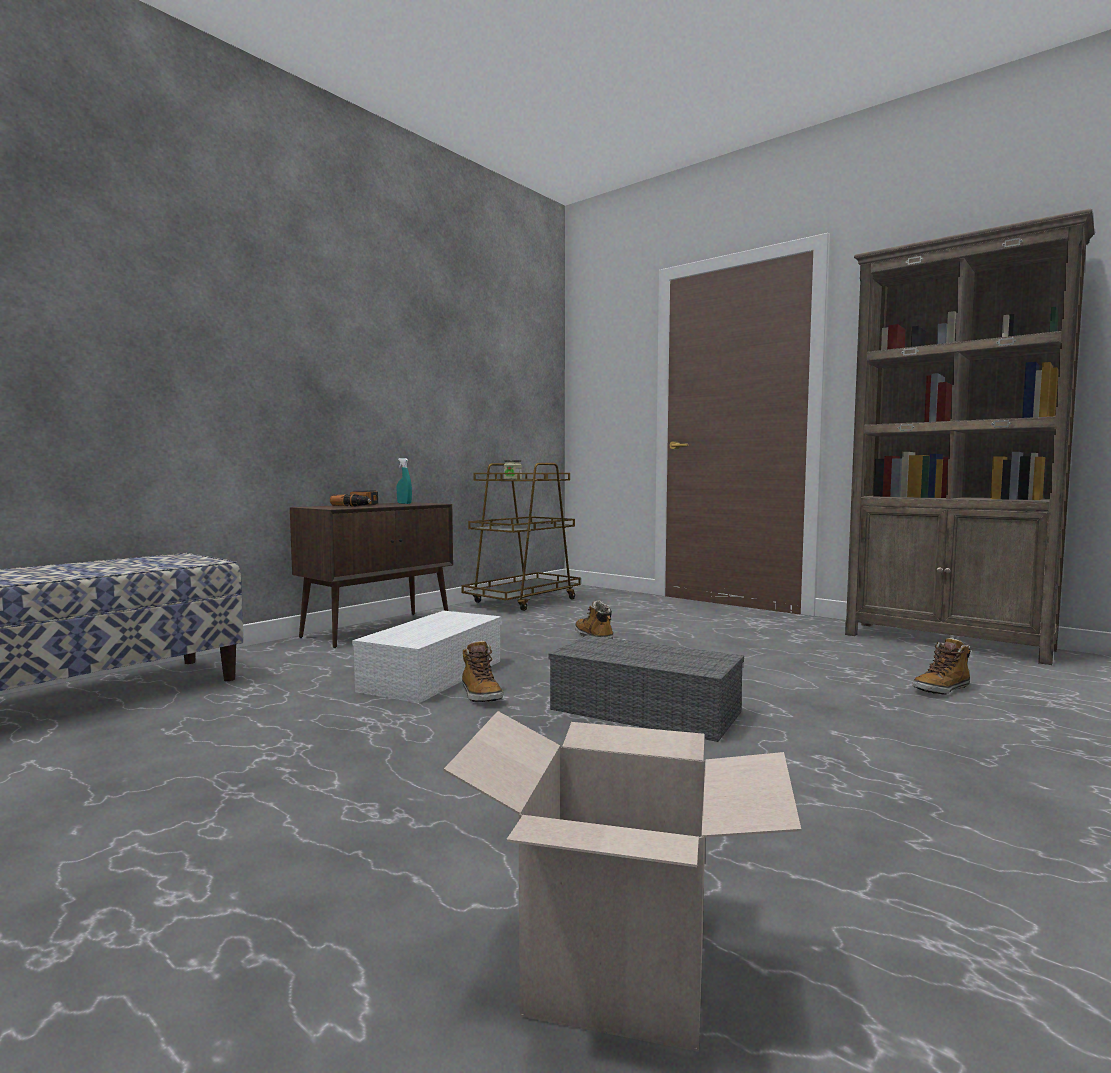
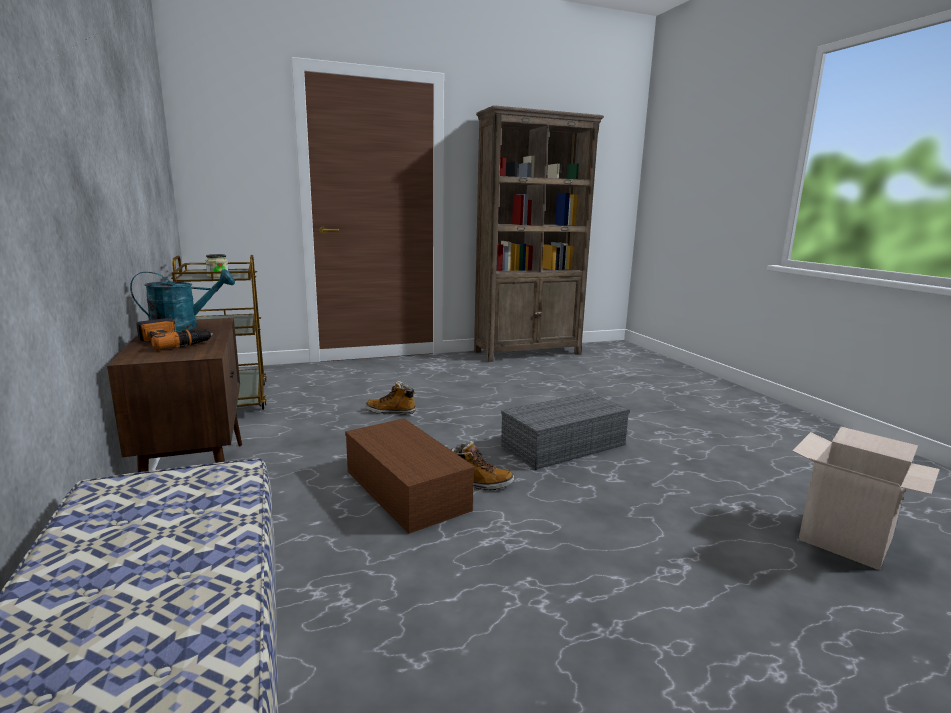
camera: 60 degrees left, 10 degrees up
(404, 503) = (184, 327): turquoise spray bottle -> turquoise watering can
(433, 674) = (403, 489): white storage box -> brown storage box
(941, 689) = (593, 381): boot -> none

